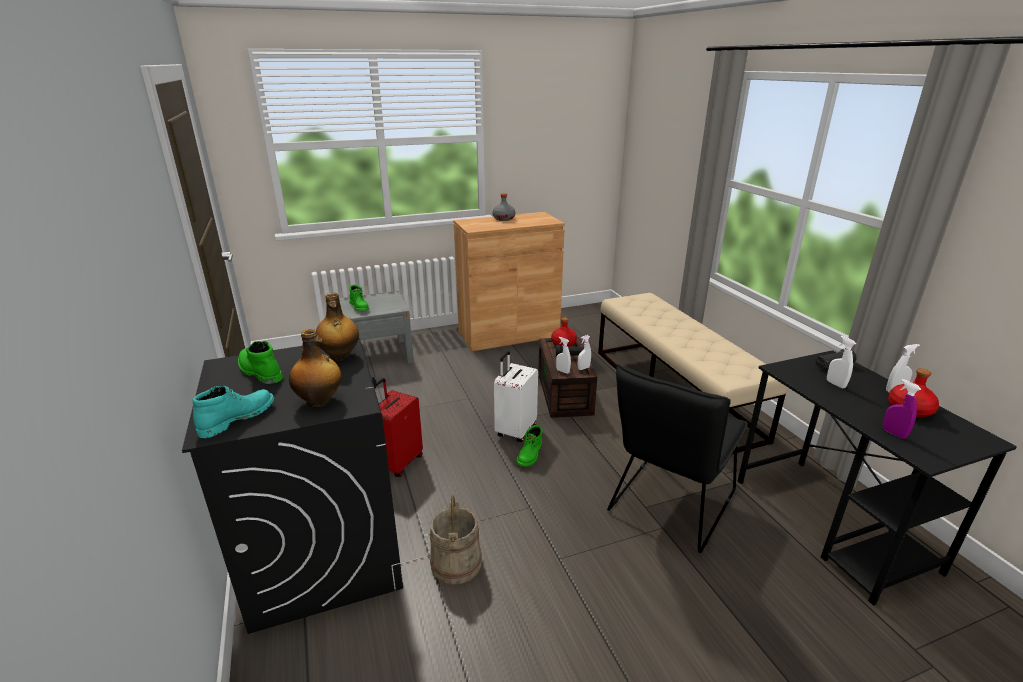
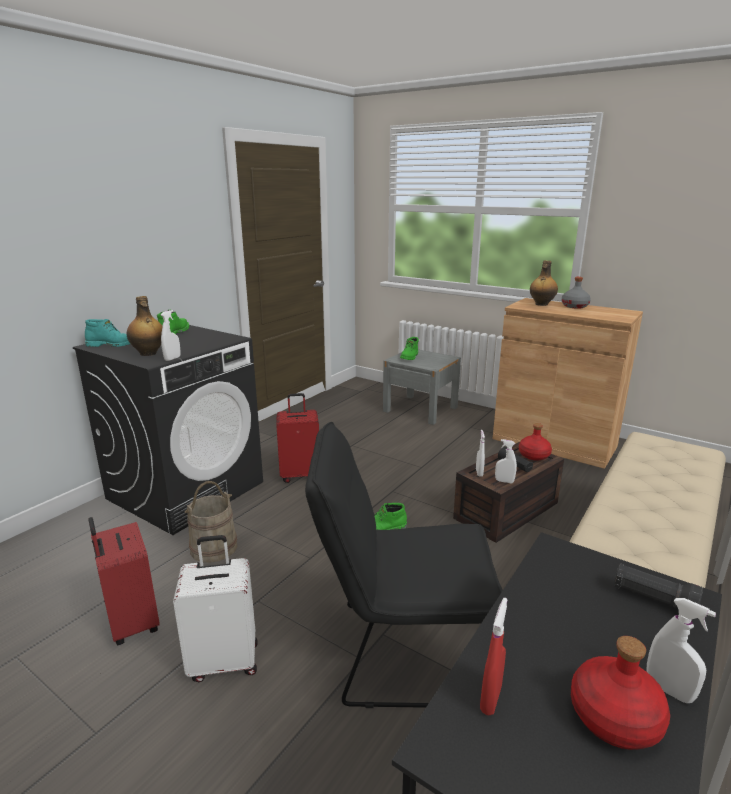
camera: 55 degrees right, 5 degrees down
(340, 356) = (215, 341): bottle -> bottle (541, 304)
(515, 430) = (407, 507): white suitcase -> white suitcase (224, 660)
(522, 660) = (131, 623): none -> red suitcase
(835, 384) = (586, 611): white spray bottle -> white spray bottle (172, 358)
(894, 433) = (490, 699): purple spray bottle -> red spray bottle

